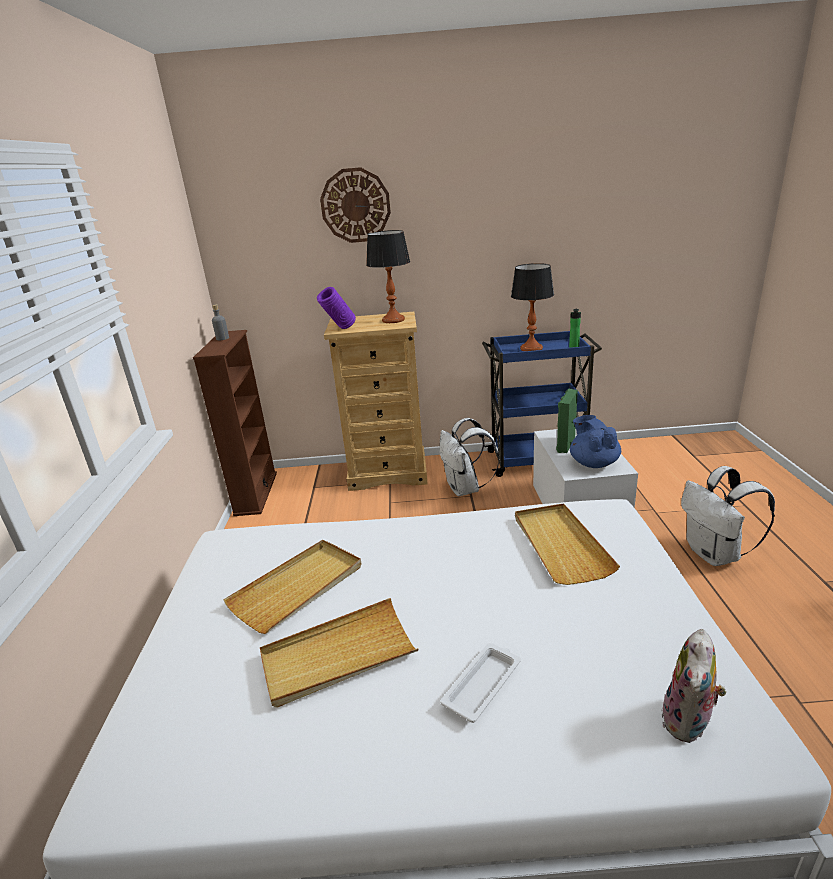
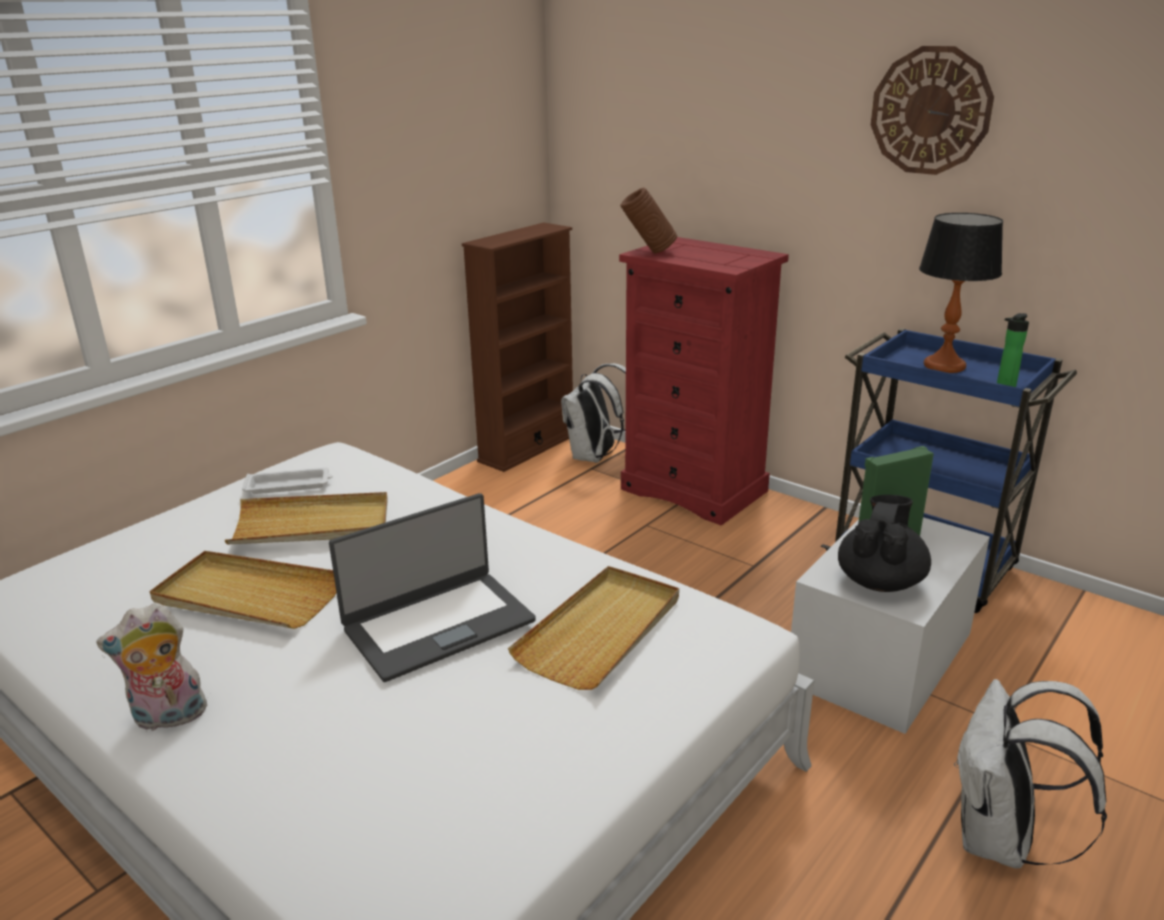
camera: 40 degrees right, 0 degrees up
(222, 338) = (527, 230): grey bottle -> none
(339, 329) = (648, 253): purple vase -> brown vase
(355, 205) = (734, 73): wall clock -> wall clock (930, 111)
(388, 473) = (695, 490): beige dresser -> red dresser
(393, 320) = (733, 258): table lamp -> none
(465, 489) = (760, 554): white backpack -> white backpack (595, 457)
(483, 684) = (296, 692): white tray -> white tray (289, 485)
(484, 593) = (438, 624): none -> laptop
(593, 463) = (880, 581): blue teapot -> black teapot
(688, 723) = (388, 859): plush toy -> plush toy (168, 718)

